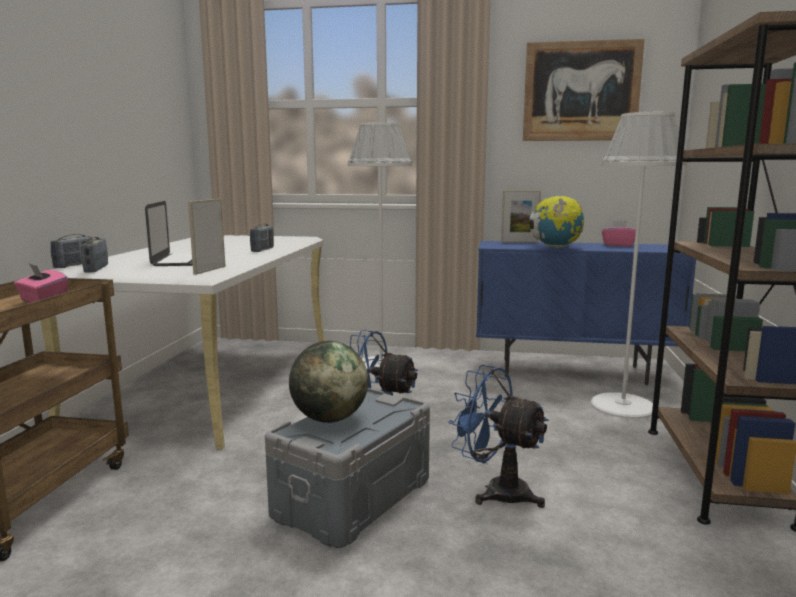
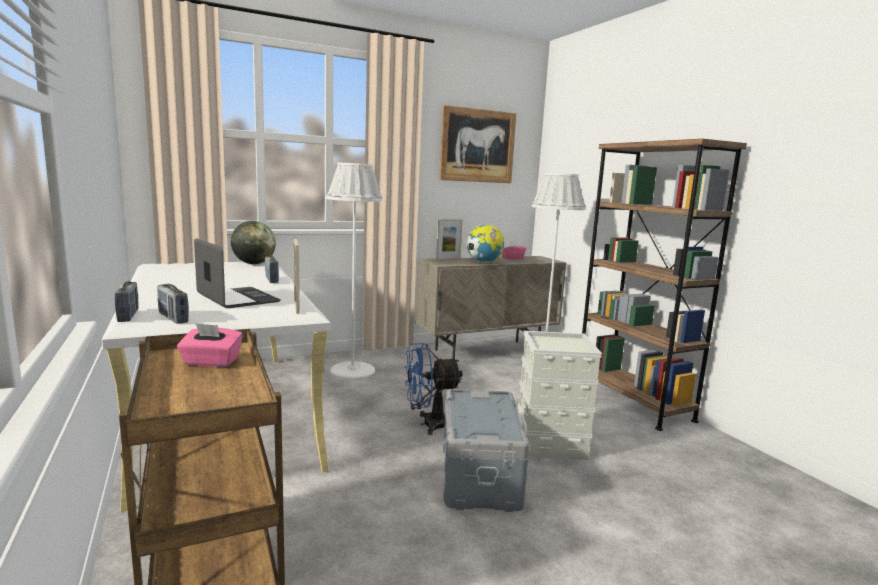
camera: 35 degrees left, 0 degrees up
(329, 419) = (468, 418): globe -> globe (253, 263)
(496, 491) = (551, 443): blue fan -> grey storage box
(572, 372) = (487, 351): blue cabinet -> beige cabinet

